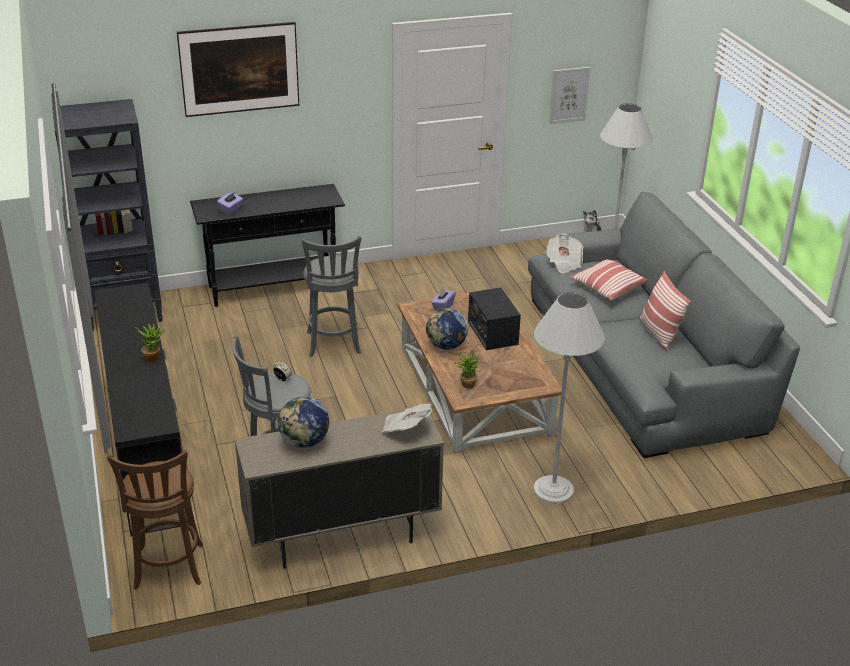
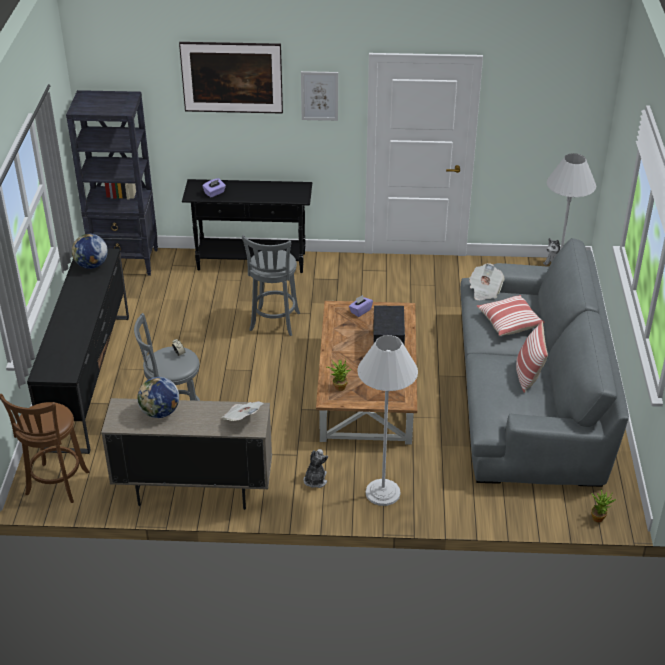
camera: 20 degrees right, 5 degrees up
(154, 357) = (90, 315): potted plant -> potted plant (599, 517)
(446, 346) = (342, 348): globe -> globe (91, 265)
(472, 494) = (315, 480): none -> plush toy
(569, 95) = (538, 133): picture -> picture (319, 95)

